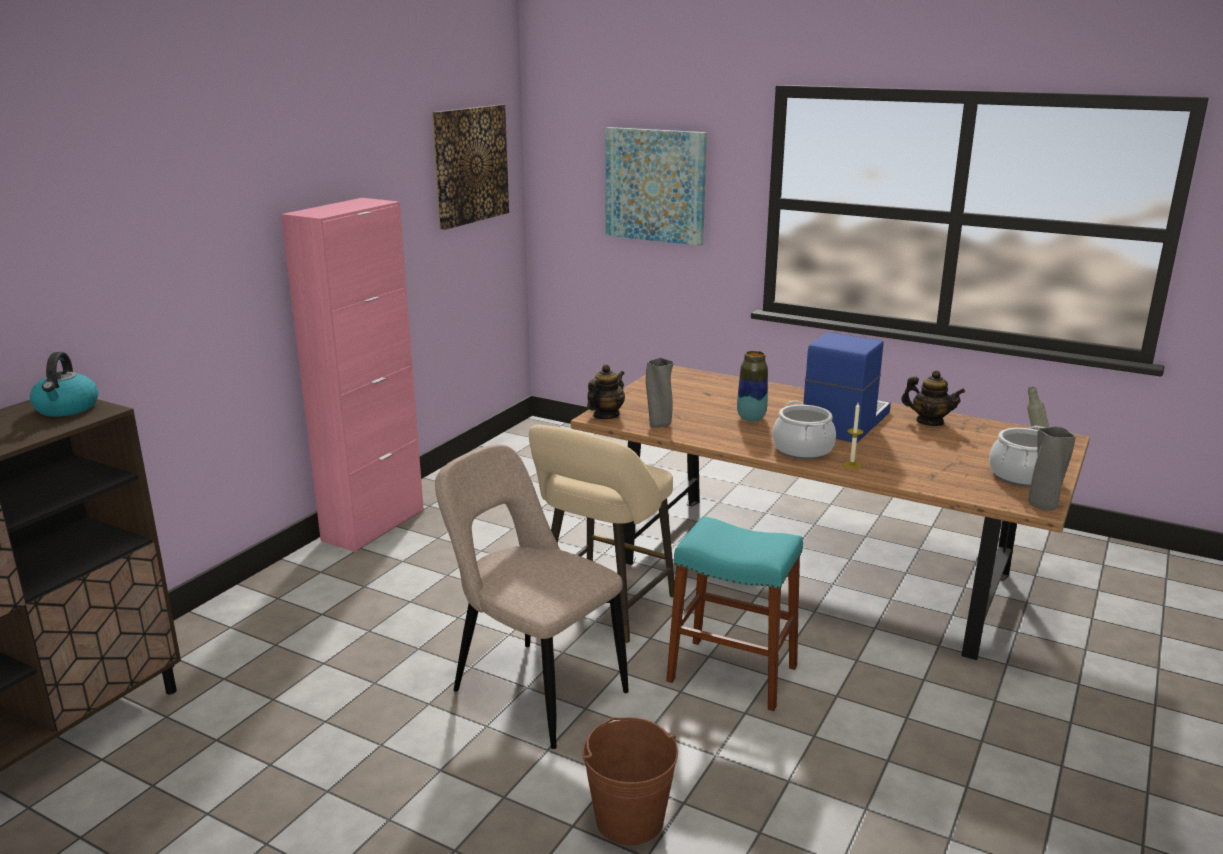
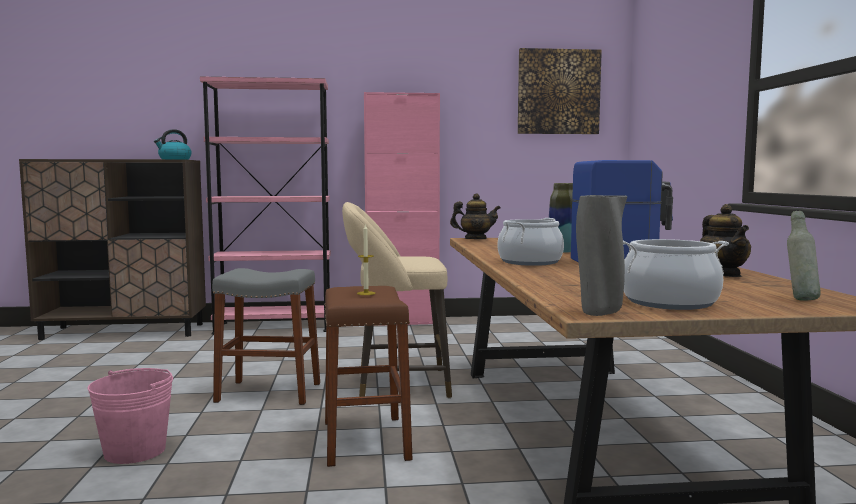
camera: 55 degrees right, 15 degrees down
(244, 612) = (274, 327): none -> pink bookcase
(533, 689) = (269, 392): beige chair -> grey stool
(629, 819) = (135, 451): brown bucket -> pink bucket
(655, 185) = (685, 94): picture -> none
(658, 425) = (487, 244): grey vase -> none
(732, 673) = (365, 440): turquoise stool -> brown stool
(851, 465) = (530, 270): candle -> candle (366, 293)

